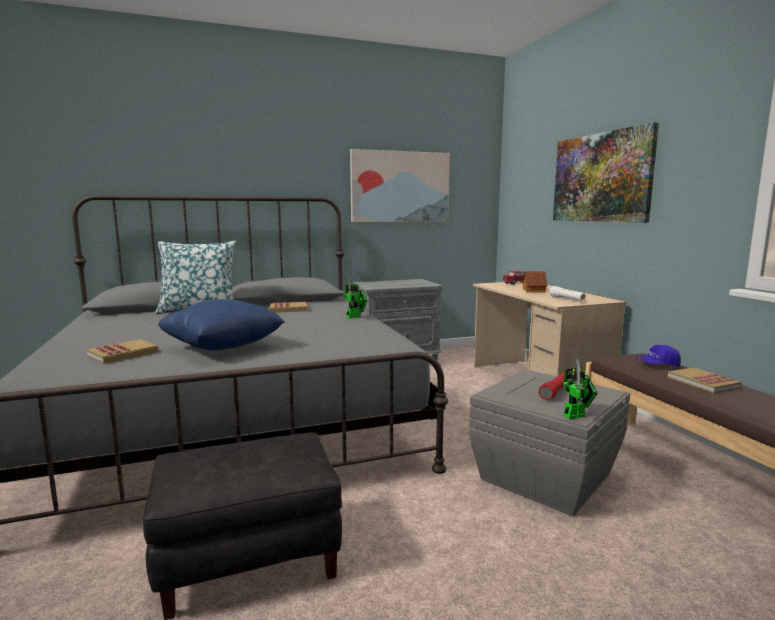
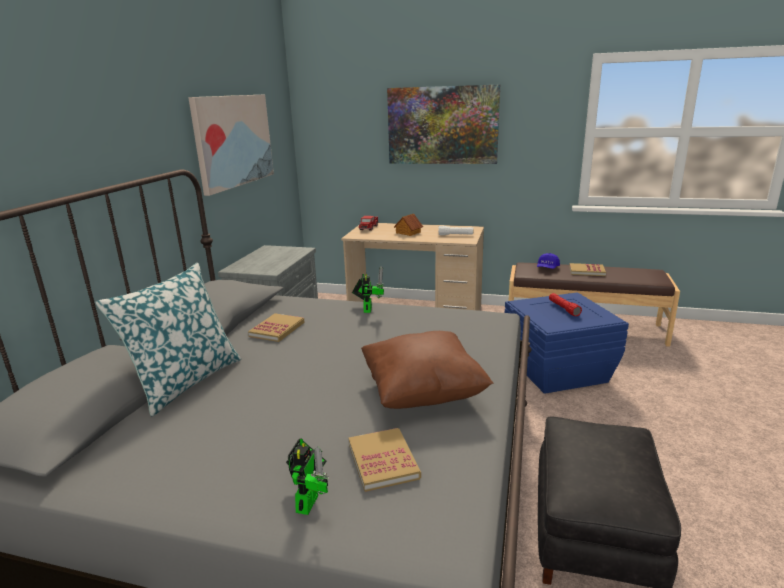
camera: 55 degrees left, 10 degrees up
(223, 348) = (423, 393): blue pillow -> brown pillow
(544, 476) = (556, 370): grey storage box -> blue storage box
(576, 415) = (608, 318): toy robot -> toy robot (309, 500)

